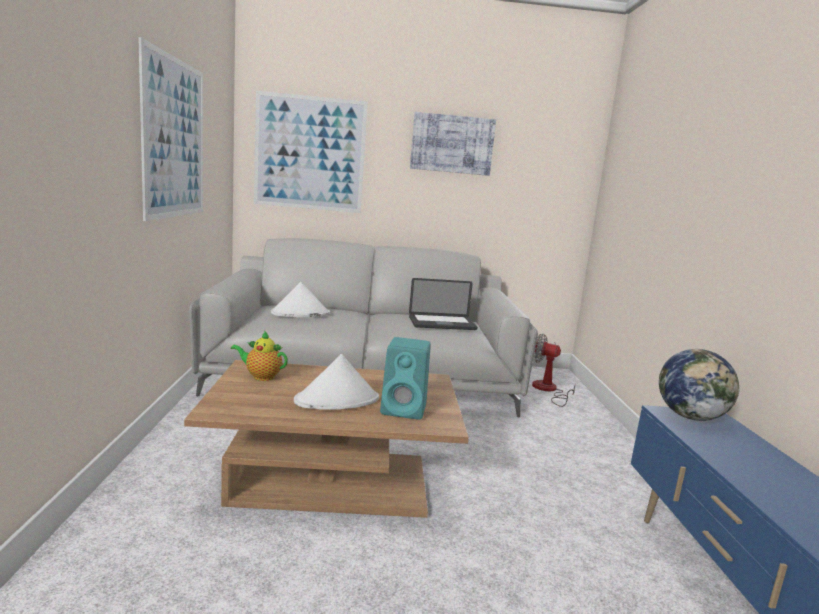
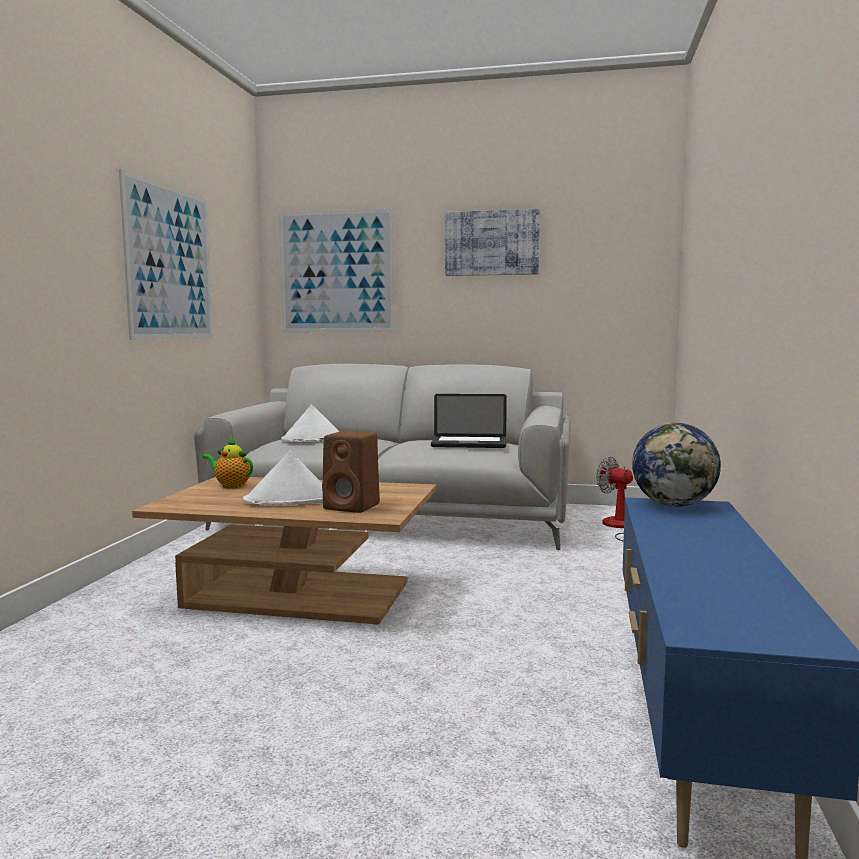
camera: 15 degrees right, 5 degrees down
(405, 410) = (353, 507): turquoise speaker -> brown speaker

